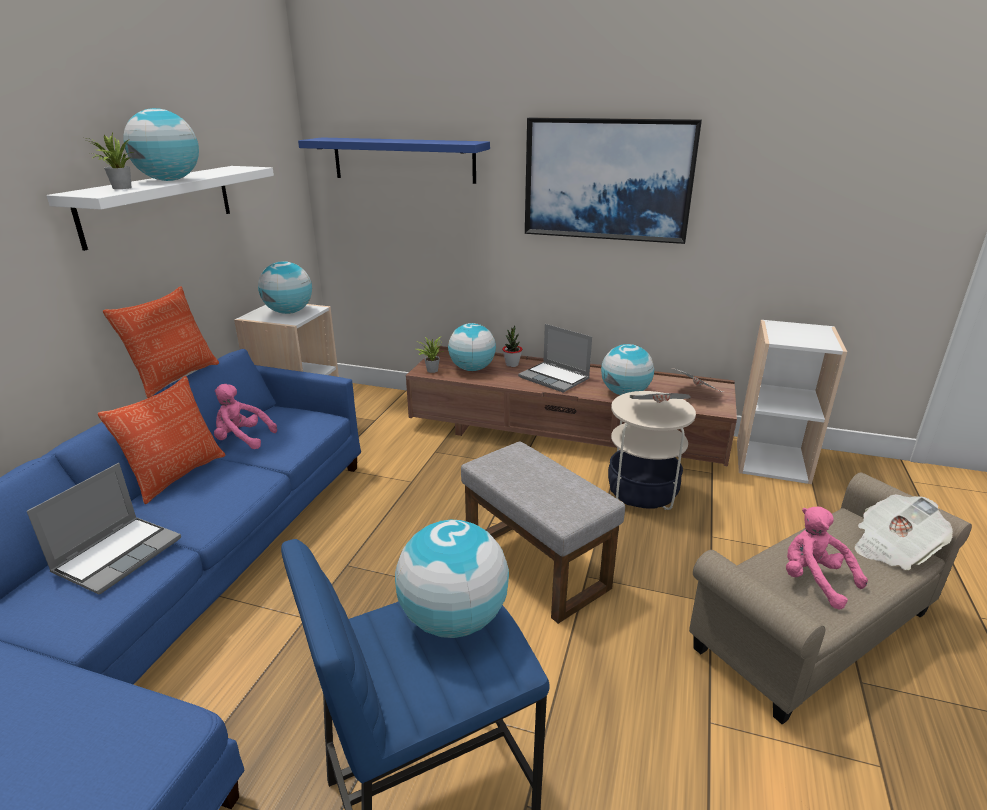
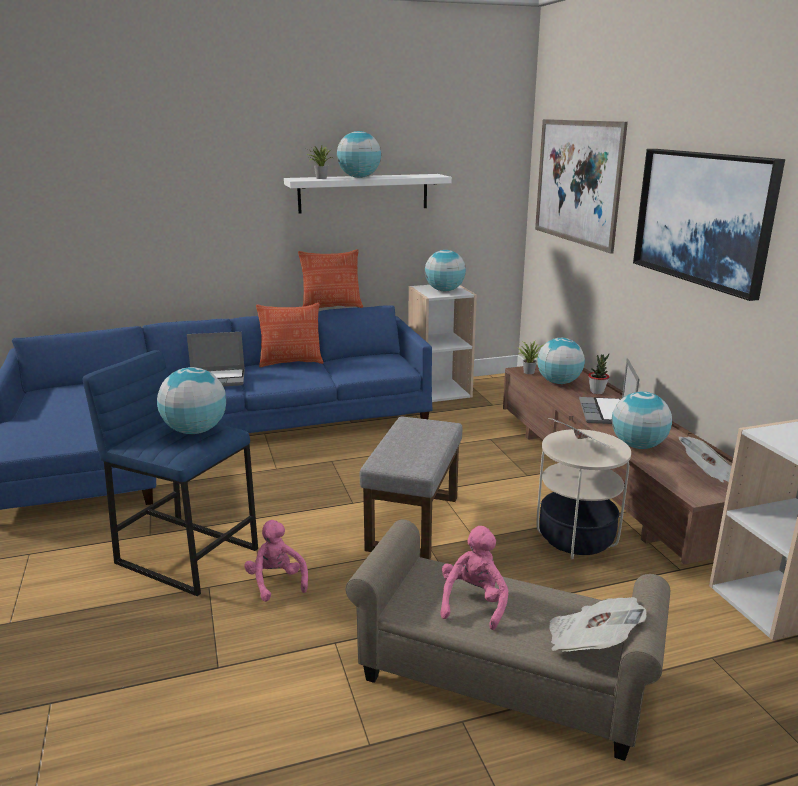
camera: 55 degrees right, 5 degrees down
(242, 439) = (346, 361): pink plush toy -> pink plush toy (276, 582)
(403, 160) = (577, 182): blue shelf -> picture

